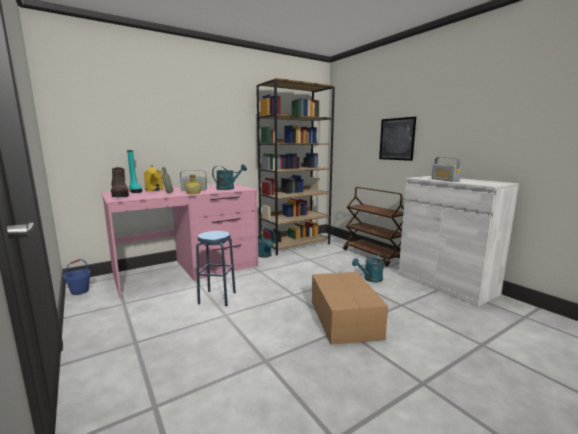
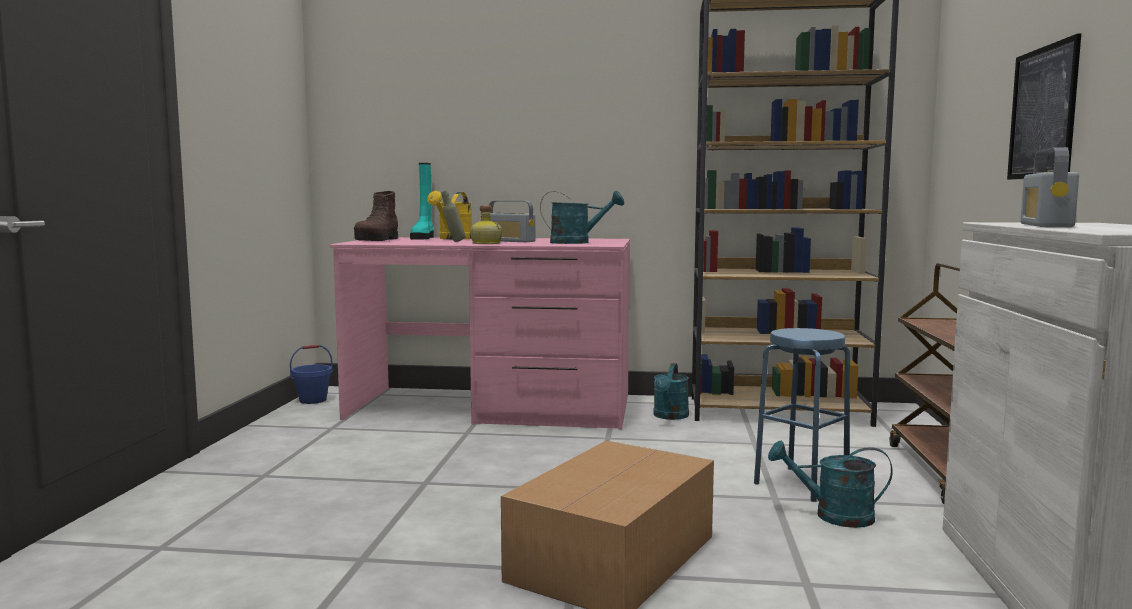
camera: 40 degrees right, 5 degrees down
(217, 298) = (458, 457): blue stool -> blue stool (801, 484)

